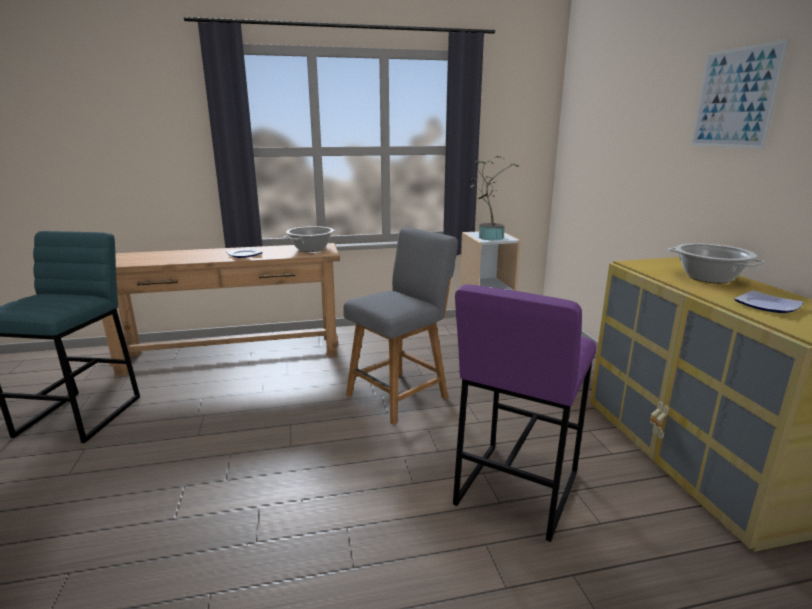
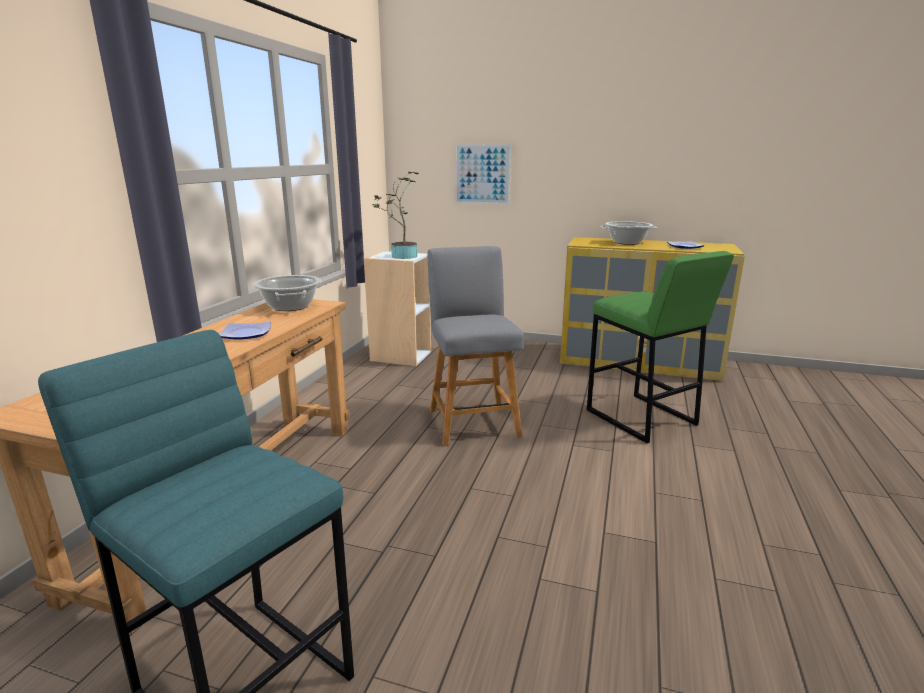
camera: 60 degrees left, 0 degrees up
(516, 491) = (643, 418): purple stool -> green stool
(734, 98) = (599, 123): picture -> picture (482, 174)

